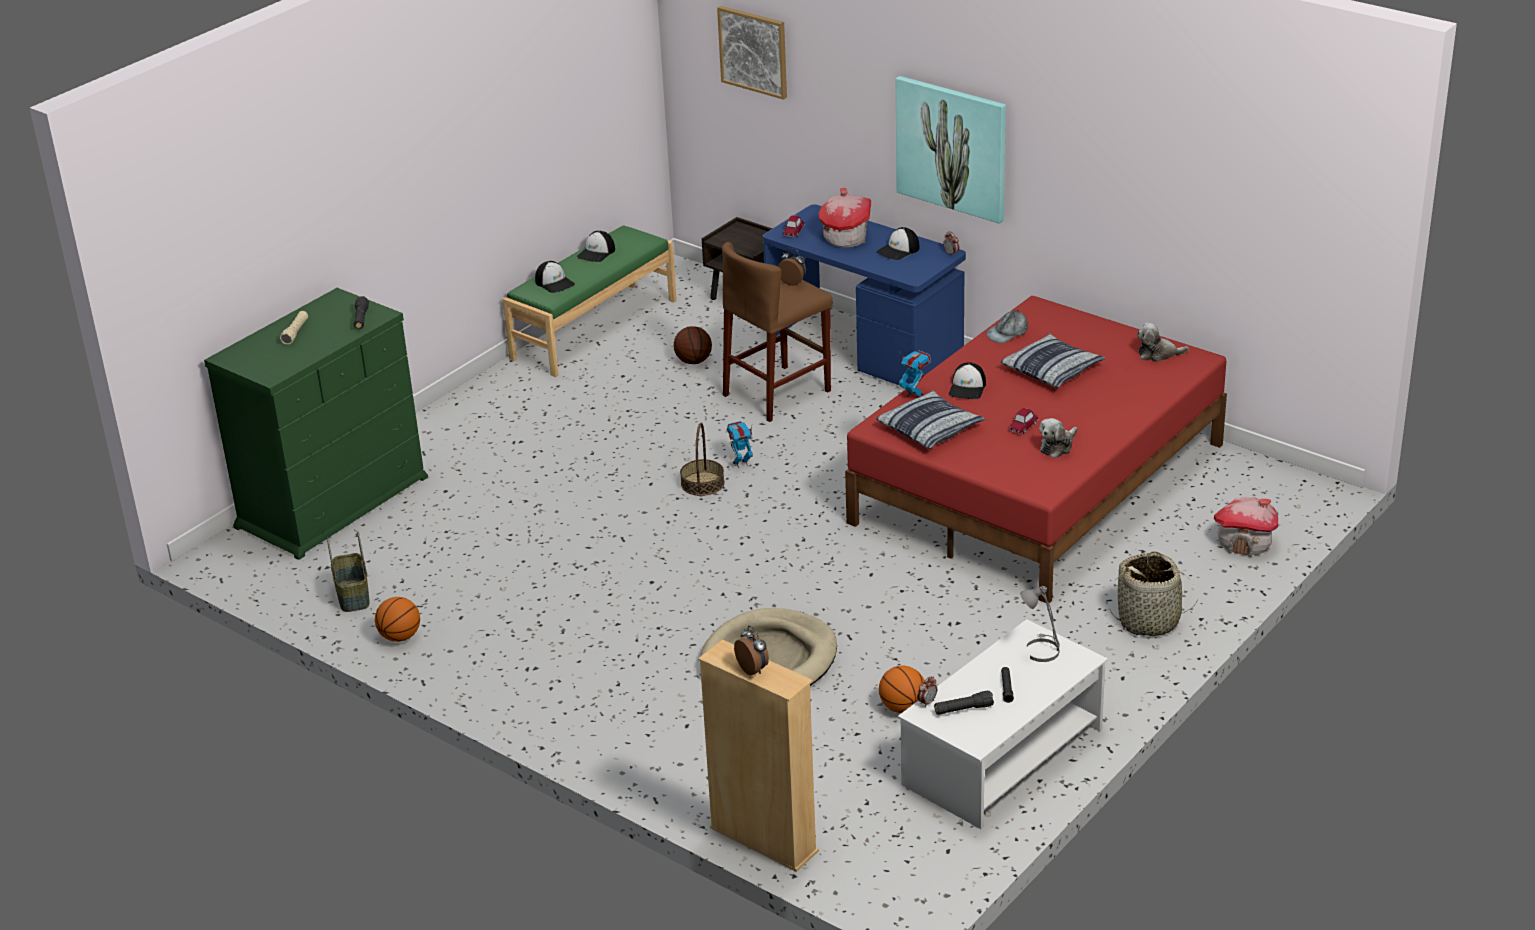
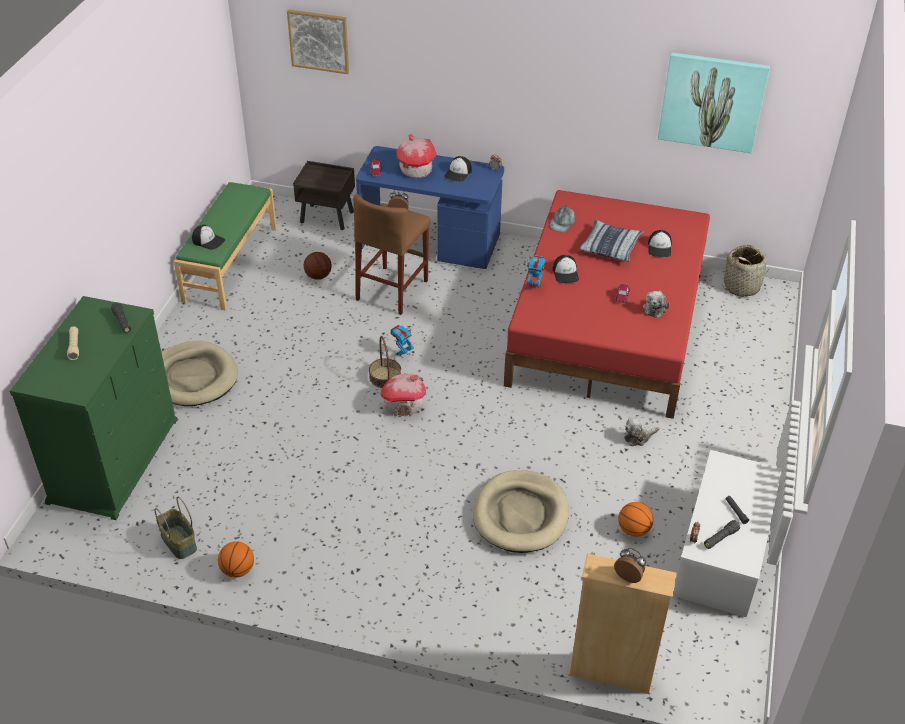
camera: 25 degrees left, 10 degrees up
(473, 438) = (194, 377): none -> beige dog bed
(596, 253) = (224, 209): cap -> cap (660, 248)
(930, 429) = (563, 312): pillow -> none
(952, 147) = (492, 95): picture -> picture (712, 101)
(1041, 650) = (737, 473): grey table lamp -> none
(1149, 621) = (743, 415): basket -> basket (742, 286)
(1158, 354) = (668, 220): plush toy -> plush toy (638, 437)
(1245, 543) = (761, 340): toy house -> toy house (404, 405)

